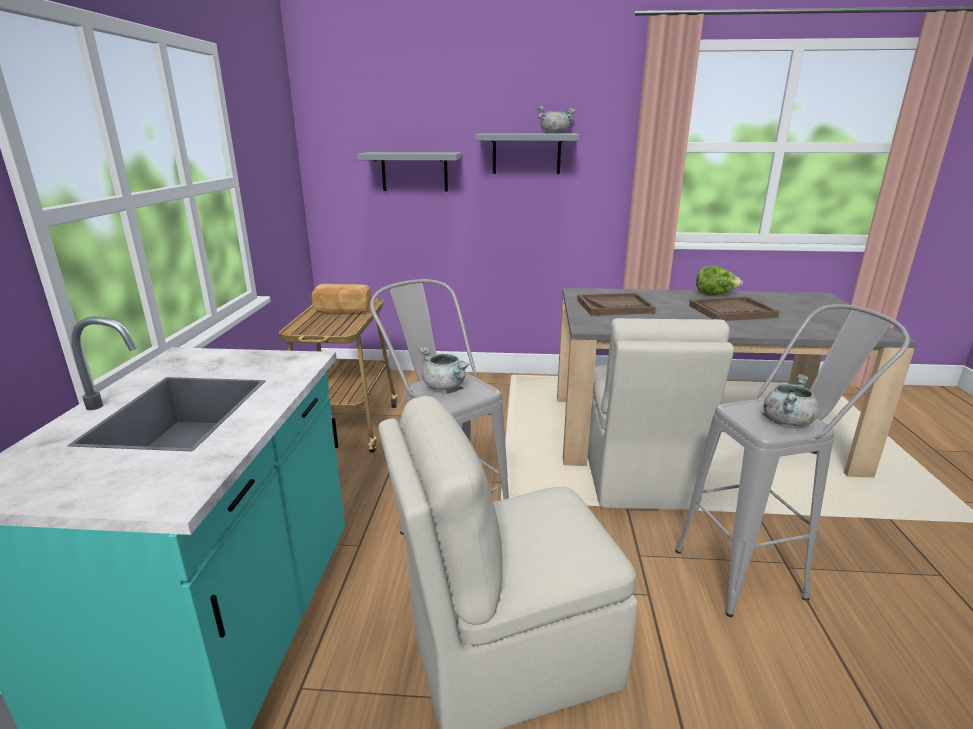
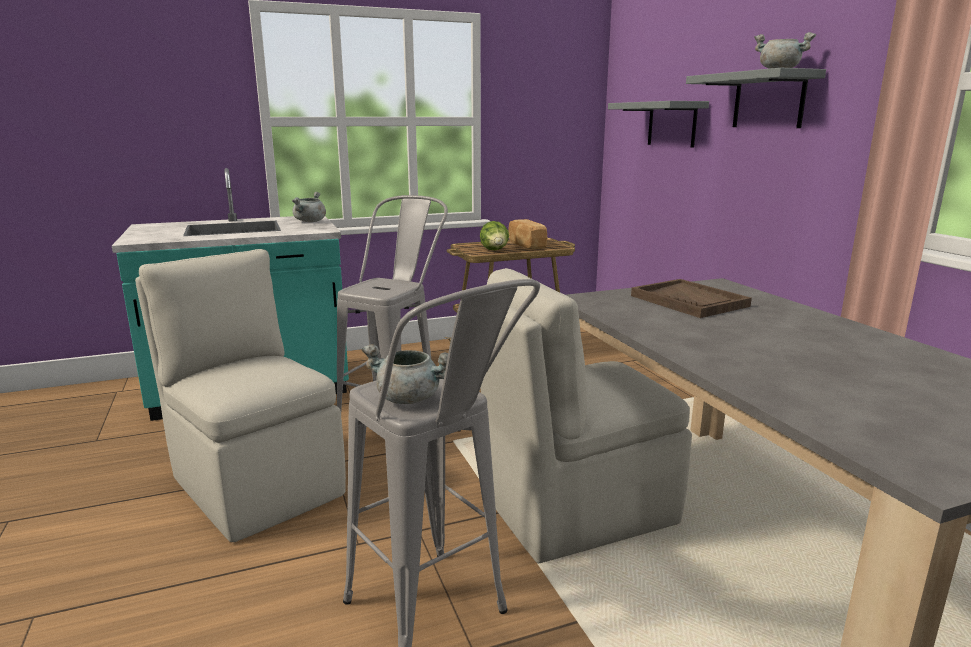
camera: 65 degrees right, 5 degrees down
(445, 386) = (382, 285): grey cooking pot -> grey cooking pot (310, 221)
(714, 295) = (886, 342): lettuce -> lettuce (495, 251)
(731, 311) = (807, 354): brown tray -> none

